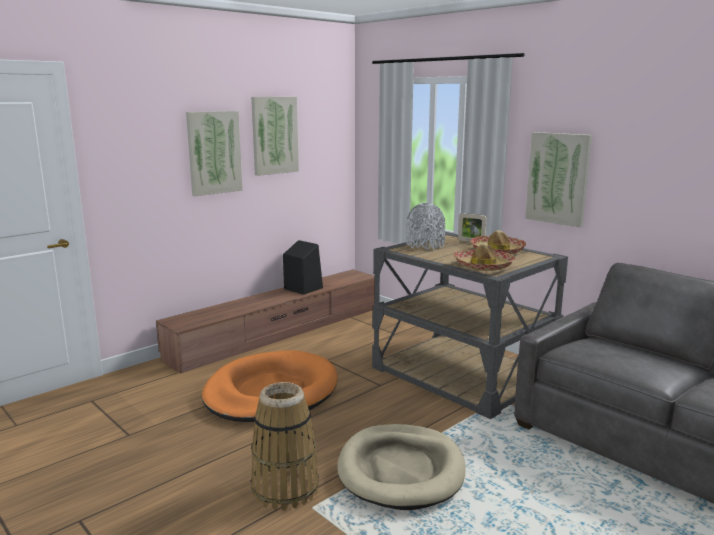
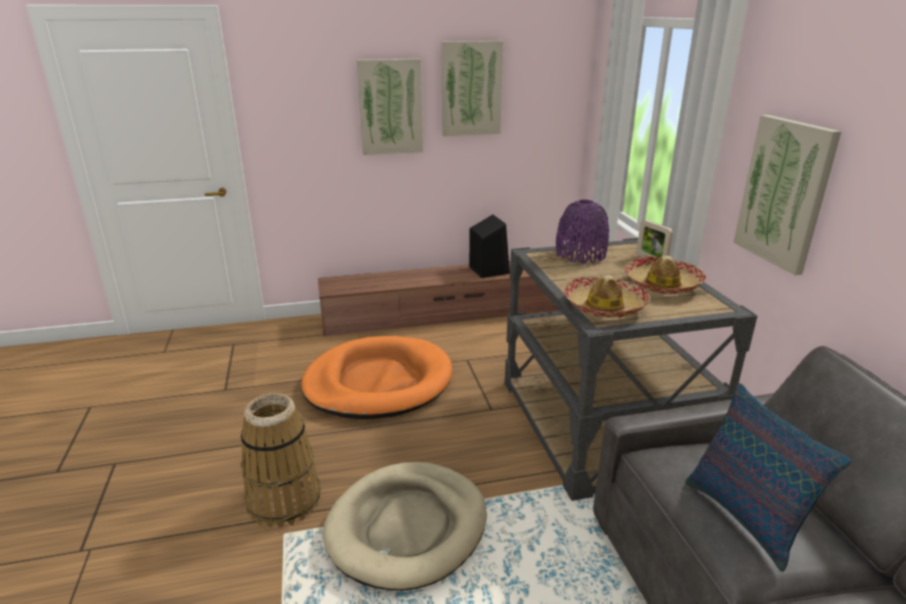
camera: 30 degrees right, 10 degrees up
(425, 245) = (580, 255): grey vase -> purple vase
(637, 362) = (744, 518): none -> blue pillow

